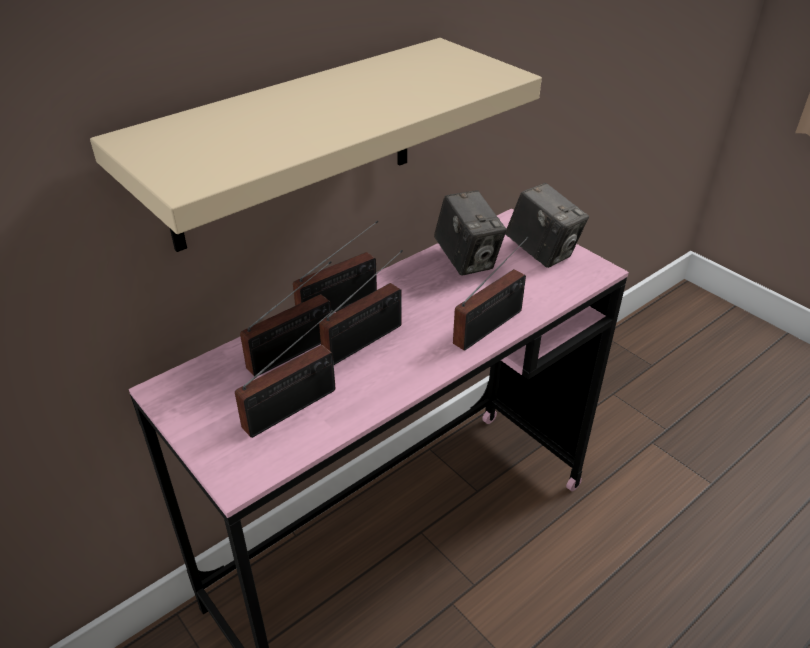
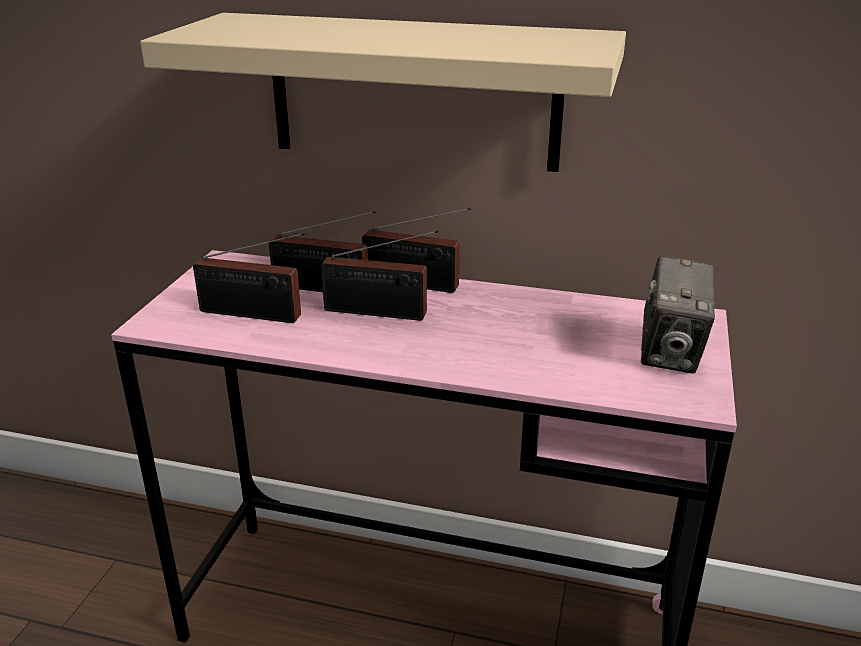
camera: 55 degrees right, 10 degrees down
(467, 260) = (580, 317): camera -> none
(492, 325) = (490, 367): radio -> none

